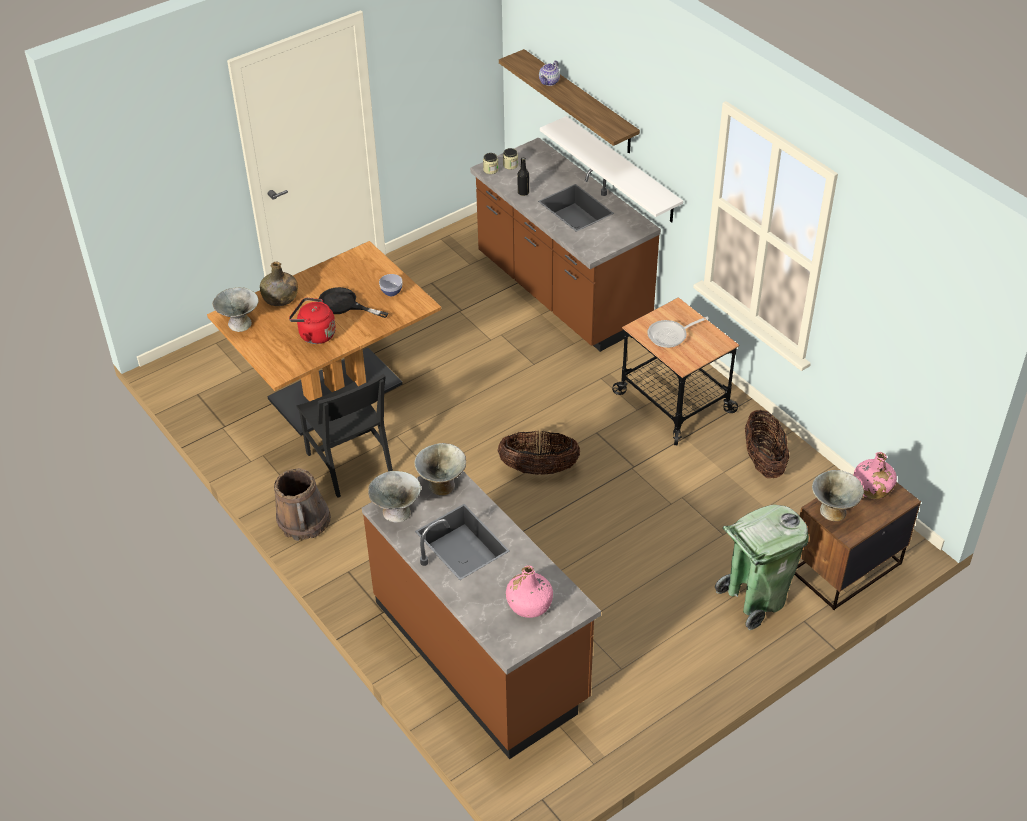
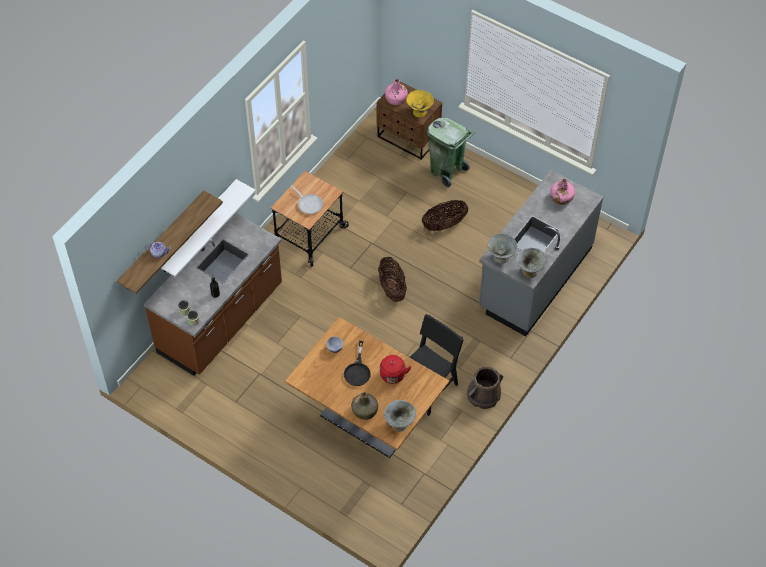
camera: 110 degrees left, 10 degrees up
(481, 651) = (534, 278): brown counter -> grey counter
(763, 461) = (343, 184): basket -> basket (444, 224)
(833, 511) = (419, 112): grey bowl -> yellow bowl

